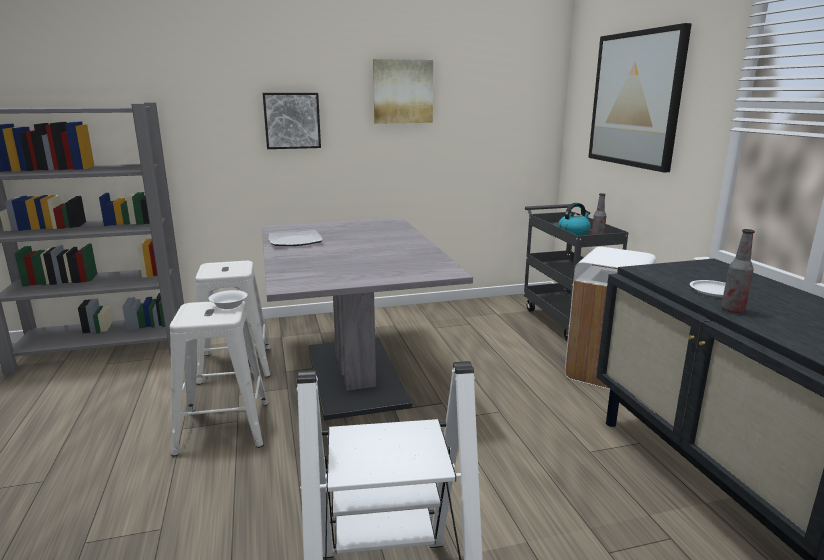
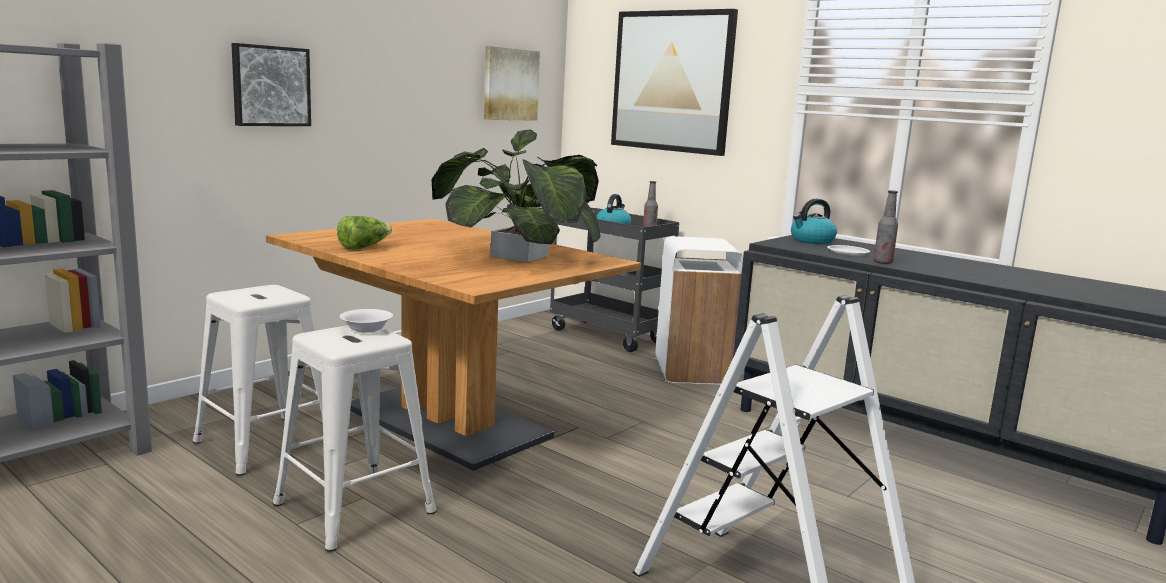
camera: 35 degrees left, 5 degrees down
(295, 241) = (364, 247): plate -> lettuce
(355, 375) = (447, 423): grey dining table -> brown dining table
(383, 259) = (519, 256): none -> potted plant
(402, 91) = (405, 56): picture -> picture (510, 84)
(701, 270) = (811, 241): none -> kettle

